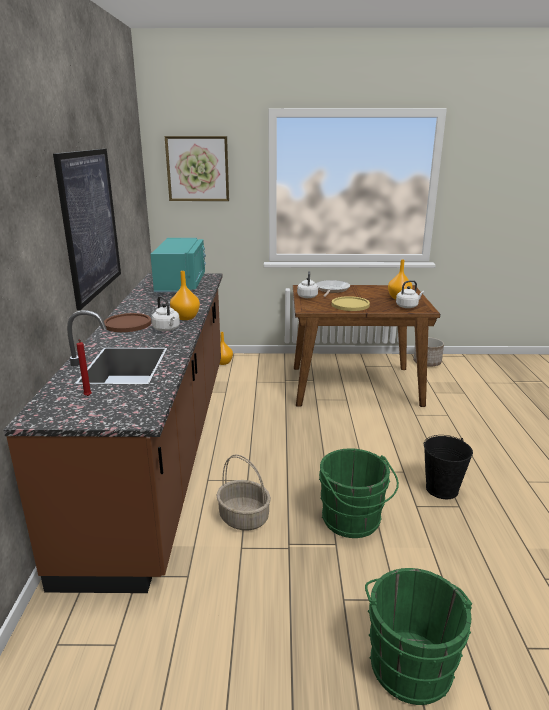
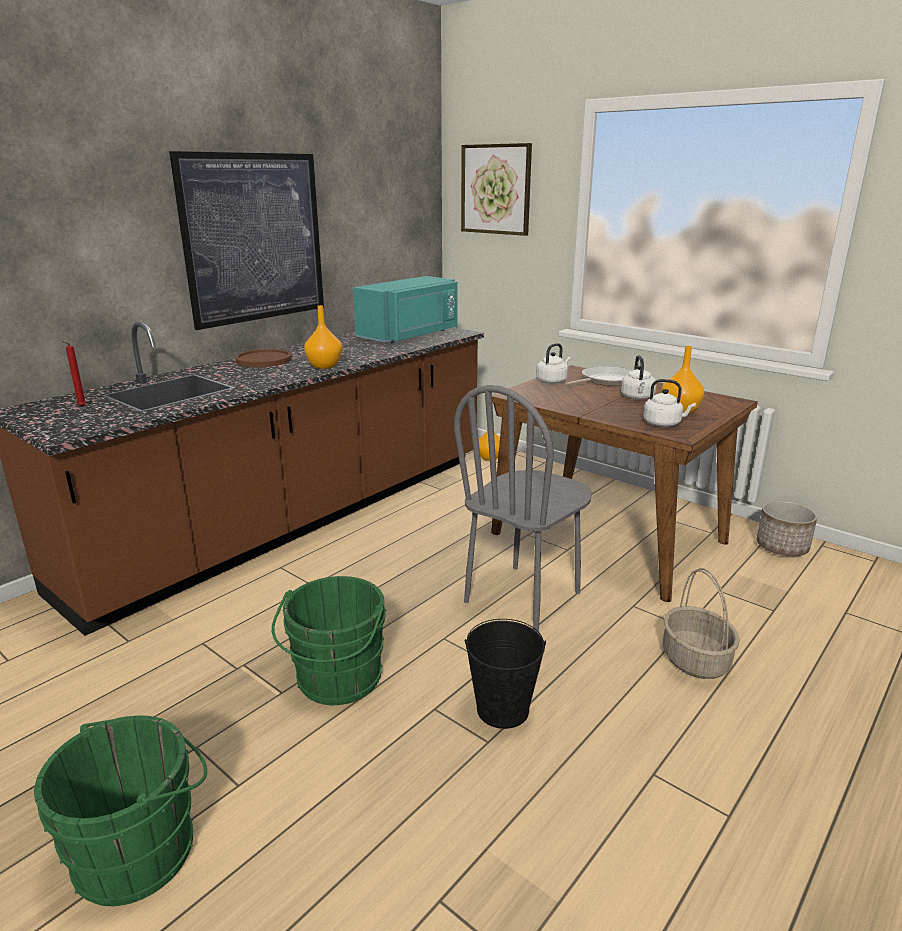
camera: 40 degrees right, 0 degrees up
(167, 329) = (280, 372): white kettle -> white kettle (637, 398)
(244, 518) = (250, 618): basket -> basket (696, 661)
(350, 305) = (582, 402): yellow plate -> none
(366, 433) = (523, 598): none -> grey chair

